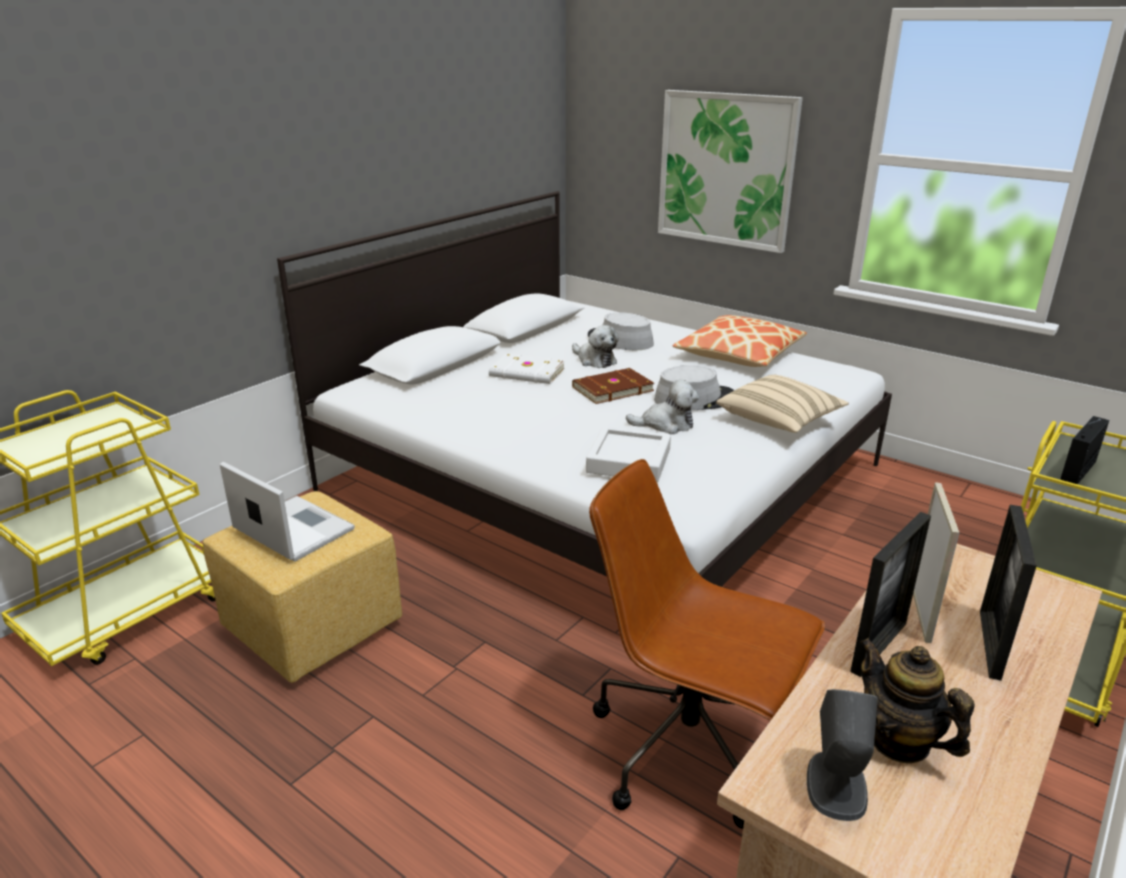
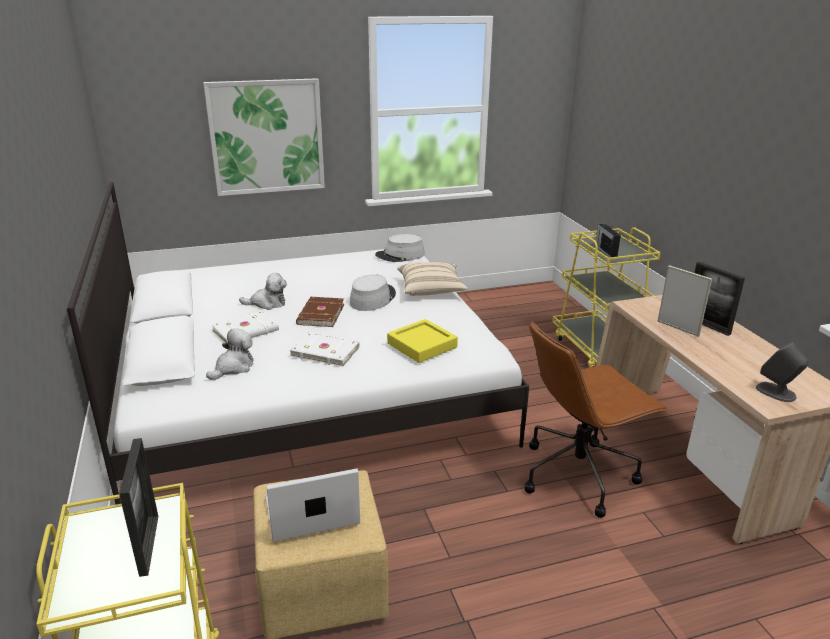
camera: 55 degrees left, 0 degrees up
(541, 419) = (325, 351): none -> white book
(620, 340) = (253, 284): grey hat -> grey hat (400, 255)
(629, 461) = (422, 345): white tray -> yellow tray
(666, 424) = (392, 318): plush toy -> plush toy (233, 367)
(739, 354) = (336, 264): pillow -> none
(879, 647) = (695, 346): picture frame -> picture frame (149, 544)
(899, 741) = (756, 369): teapot -> none

